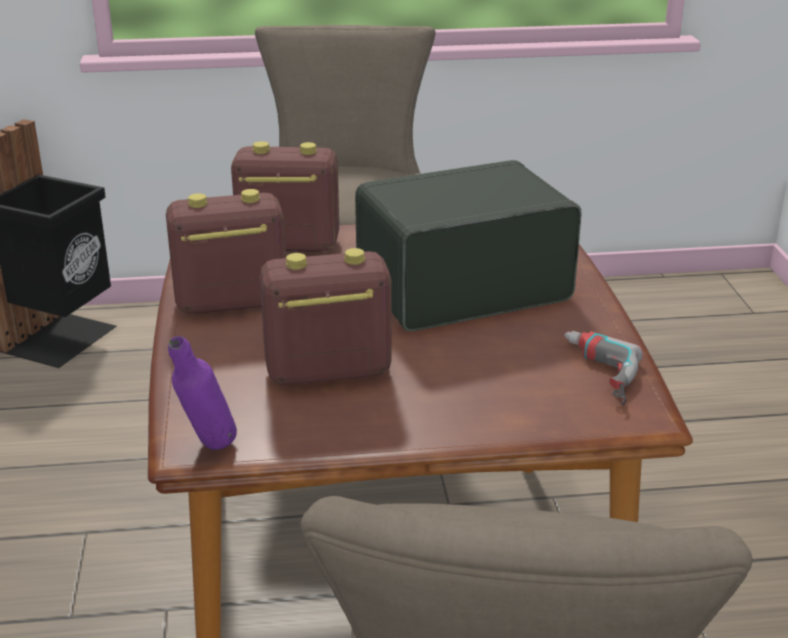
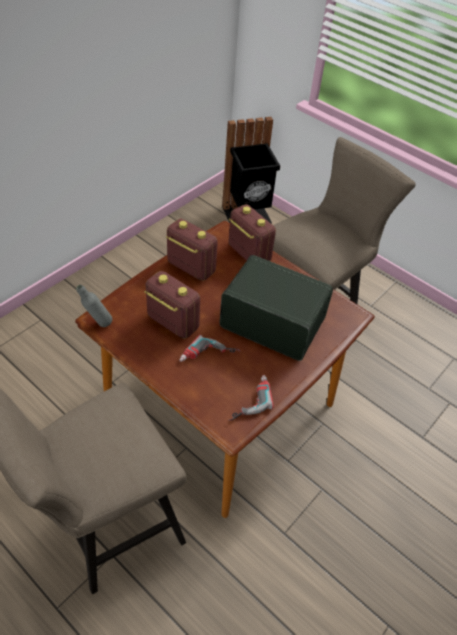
camera: 45 degrees right, 20 degrees up
(208, 452) = (98, 324): purple bottle -> grey bottle
(457, 371) = (208, 357): none -> power drill

